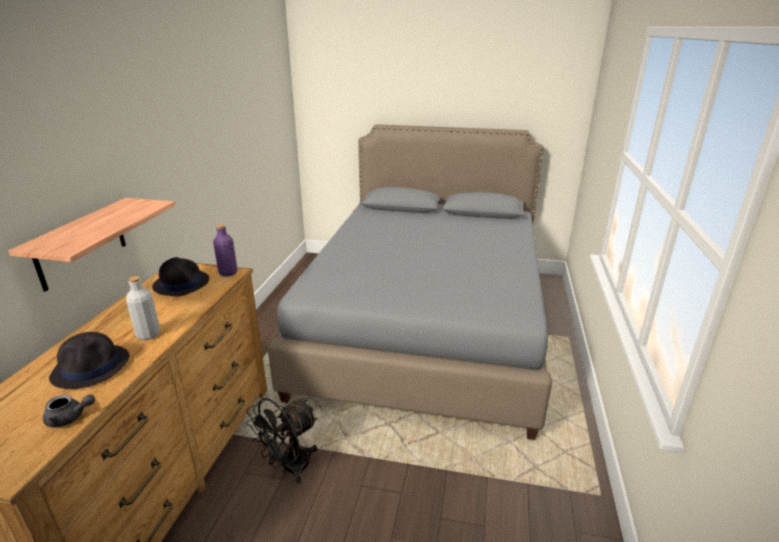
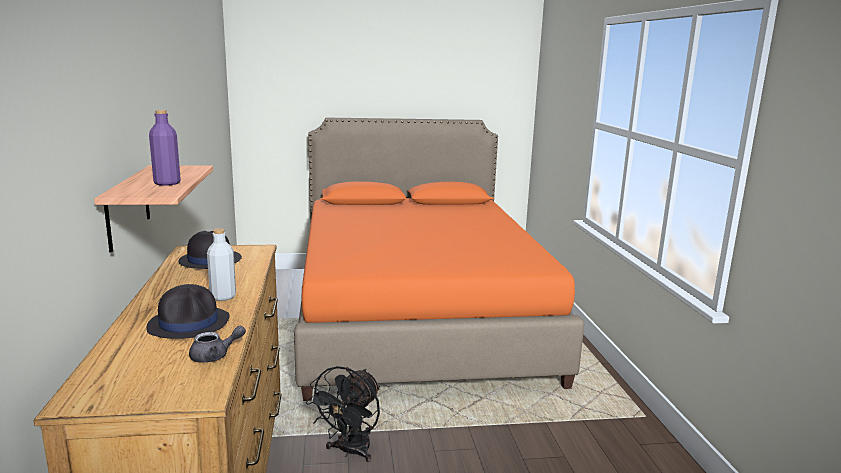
camera: 20 degrees left, 10 degrees down
(228, 273) = (254, 249): purple bottle -> purple bottle (167, 183)
(426, 325) = (416, 318): grey bed -> orange bed

